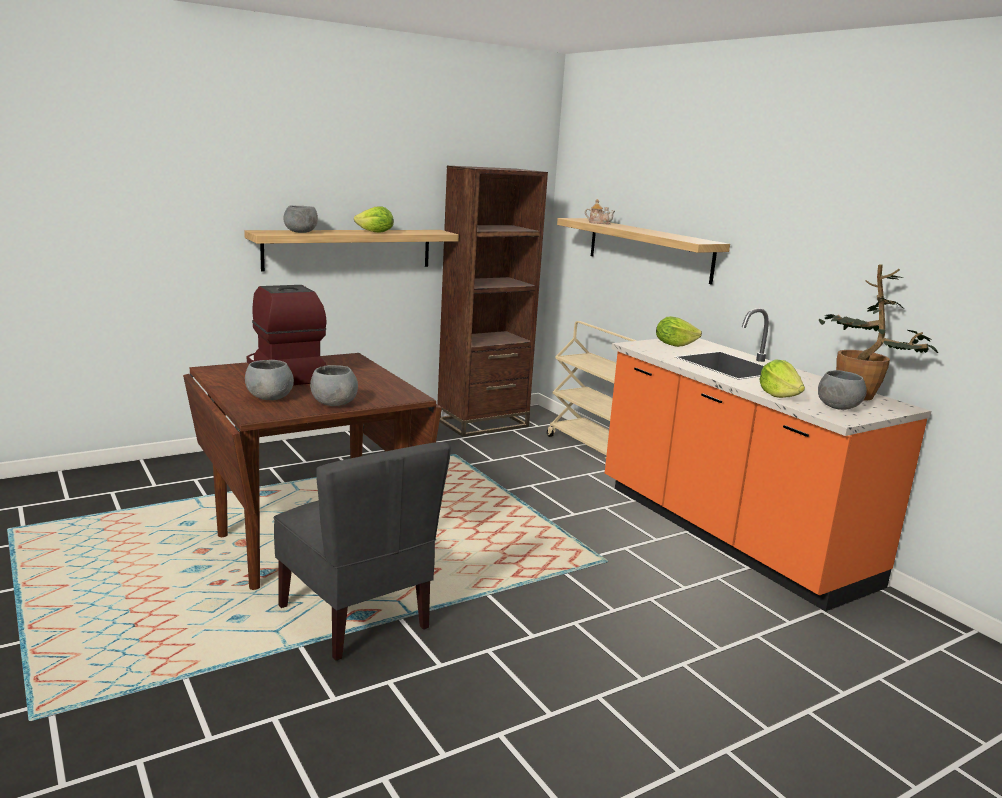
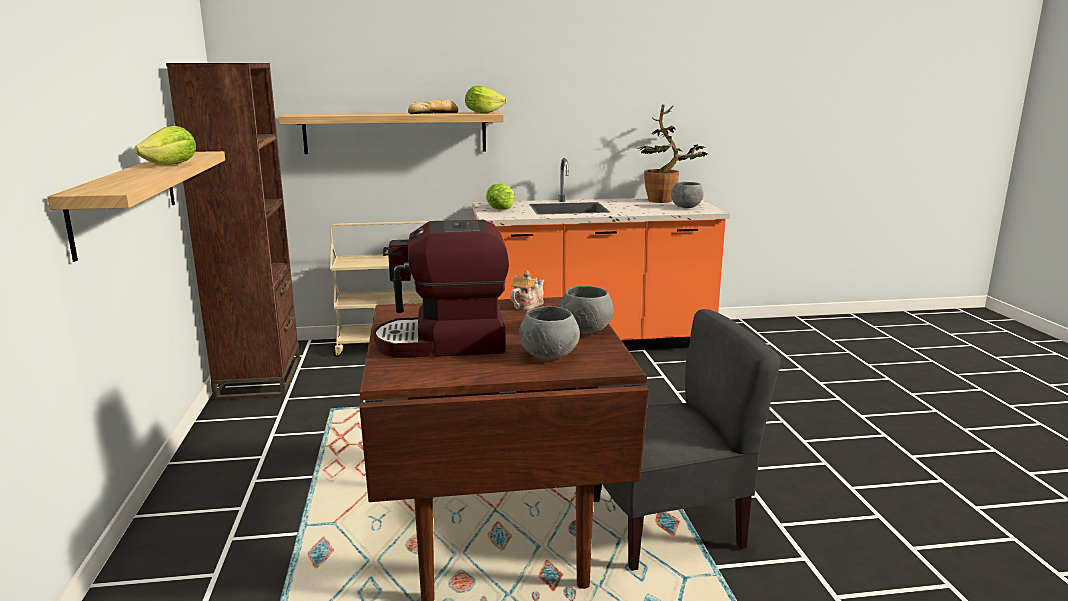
camera: 65 degrees left, 0 degrees up
(301, 232) = (125, 181): grey bowl -> none
(599, 223) = (338, 114): teapot -> teapot (527, 305)
(662, 234) = (434, 113): none -> bread
(779, 395) = (656, 211): lettuce -> lettuce (483, 113)

